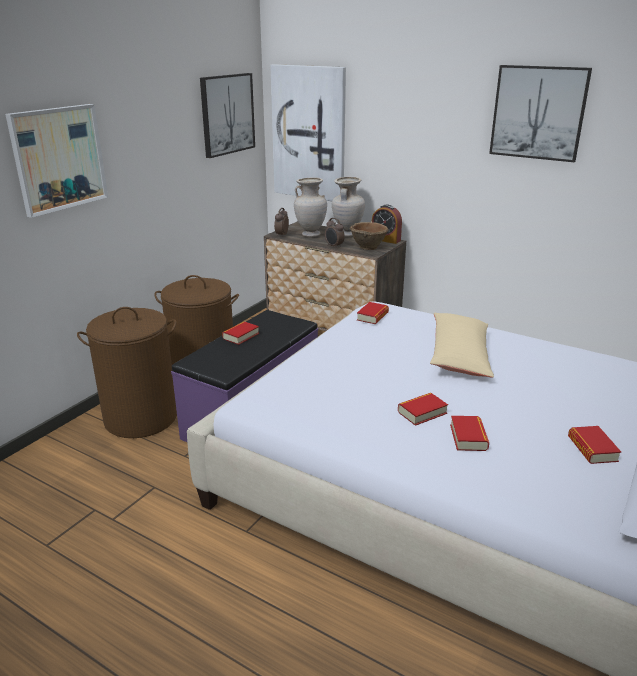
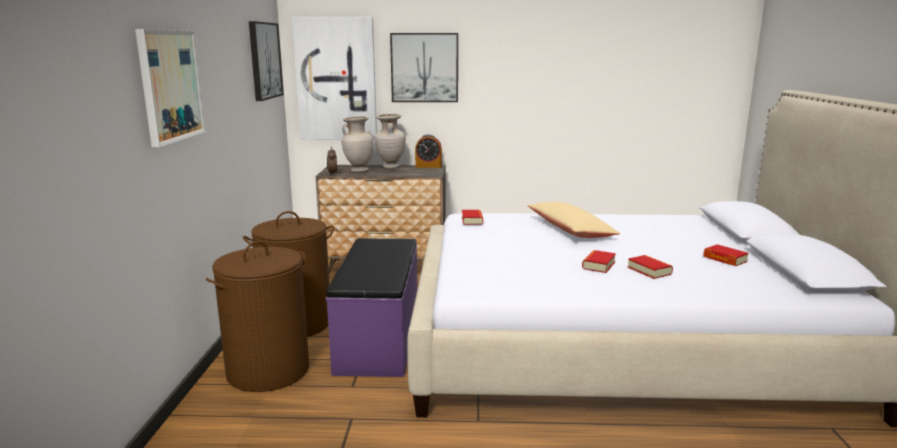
camera: 30 degrees left, 10 degrees down
(241, 336) = (363, 258): book -> none
(334, 246) = (393, 175): alarm clock -> none
(368, 247) = (422, 172): brown bowl -> none
(538, 113) = (548, 46): picture -> picture (424, 67)

